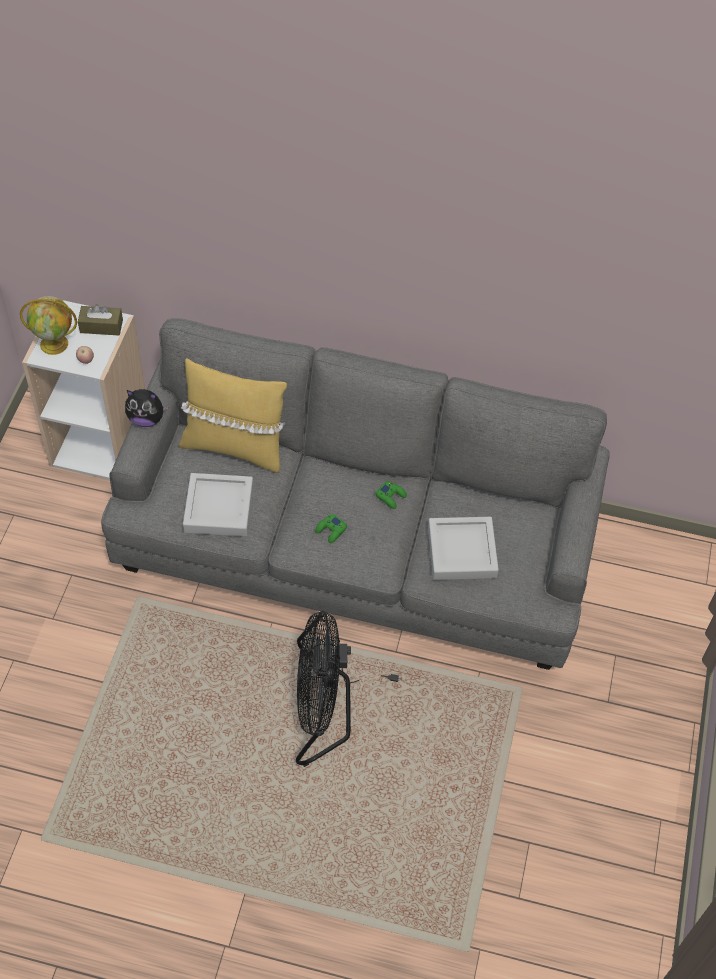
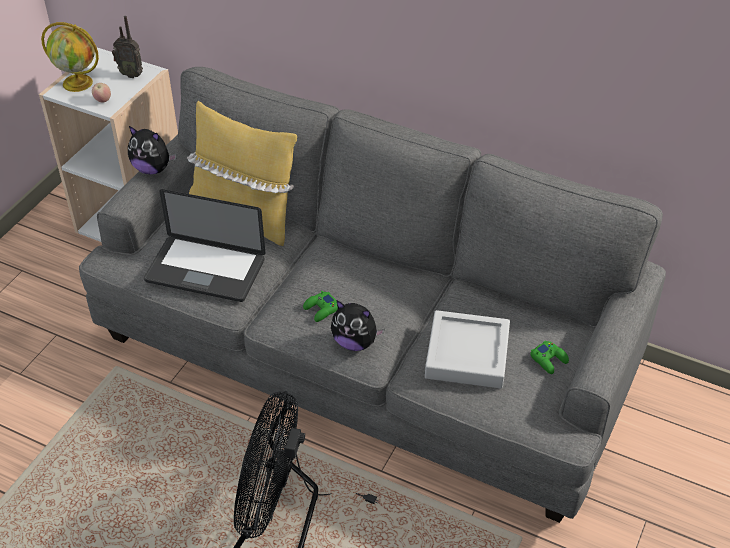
camera: 15 degrees right, 10 degrees down
(101, 326) = (131, 74): brown tissue box -> radio
(219, 508) = (205, 270): grey tray -> laptop
(367, 556) = (355, 342): none -> plush toy
(391, 496) = (400, 286): green game controller -> green game controller (549, 360)

